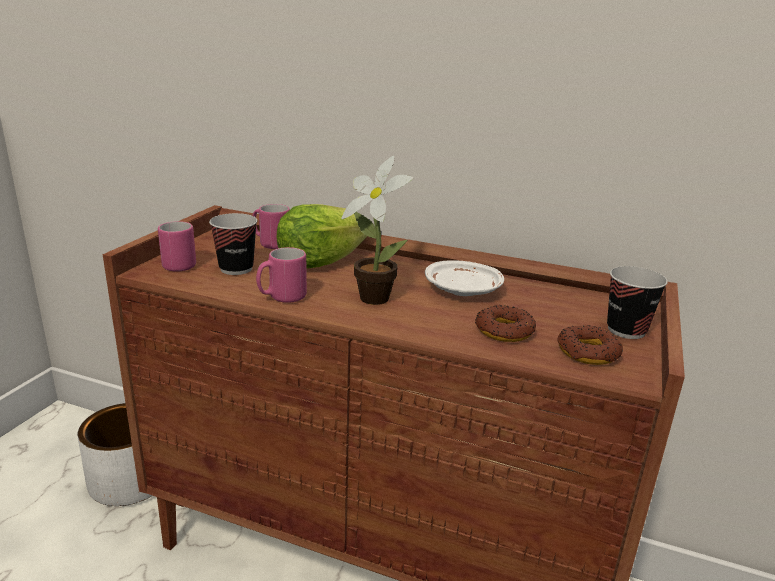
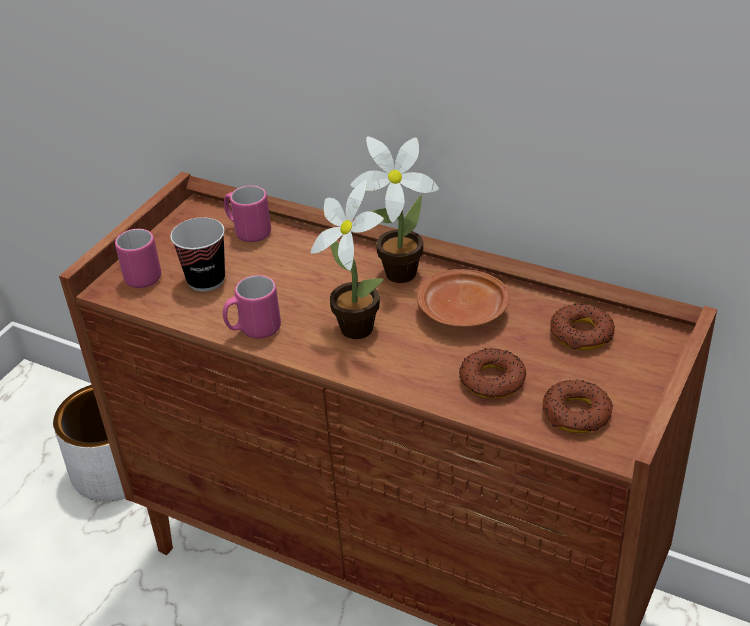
camera: 10 degrees right, 15 degrees up
(320, 262) = (303, 265): lettuce -> none
(399, 269) = (395, 274): none -> potted plant
(463, 290) = (464, 312): white plate -> brown plate
(567, 304) = (581, 334): none -> donut
(626, 330) = (635, 377): cup -> none

